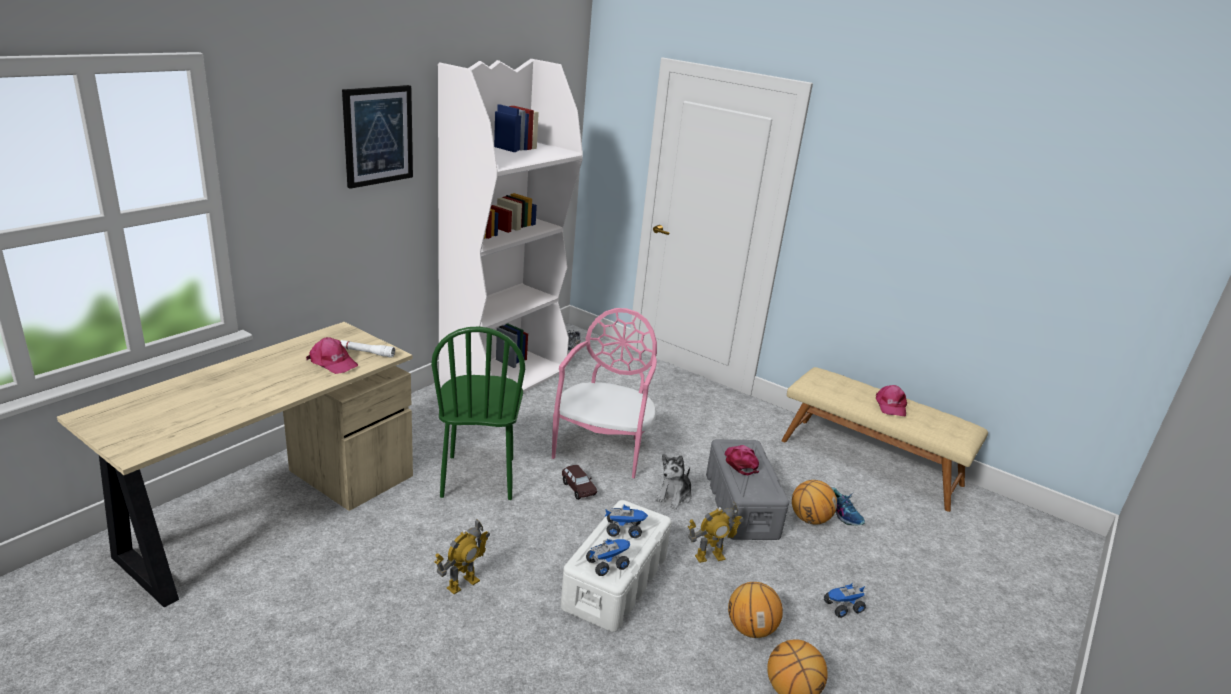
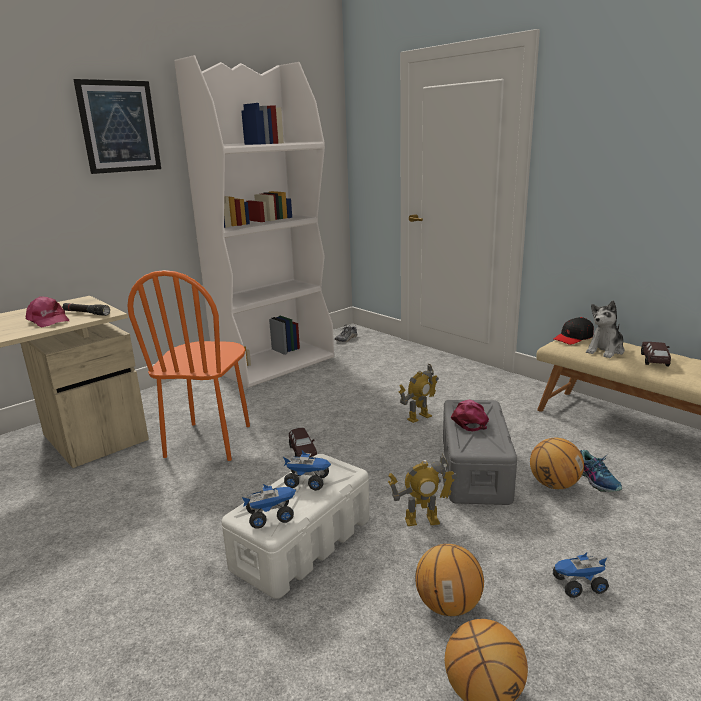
camera: 15 degrees right, 5 degrees down
(366, 353) = (86, 313): white flashlight -> black flashlight
(462, 584) = (139, 538): toy robot -> toy robot (419, 417)
(479, 477) = (209, 441): green chair -> orange chair
(603, 449) = (343, 417): pink chair -> none
(674, 496) = (402, 460): plush toy -> plush toy (605, 350)
(819, 376) = (573, 338): none -> black cap
(890, 406) = (654, 360): pink cap -> brown toy car

